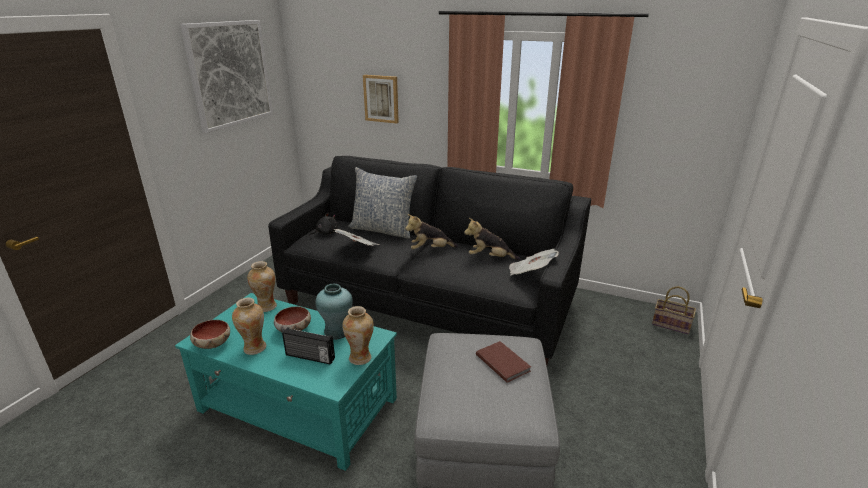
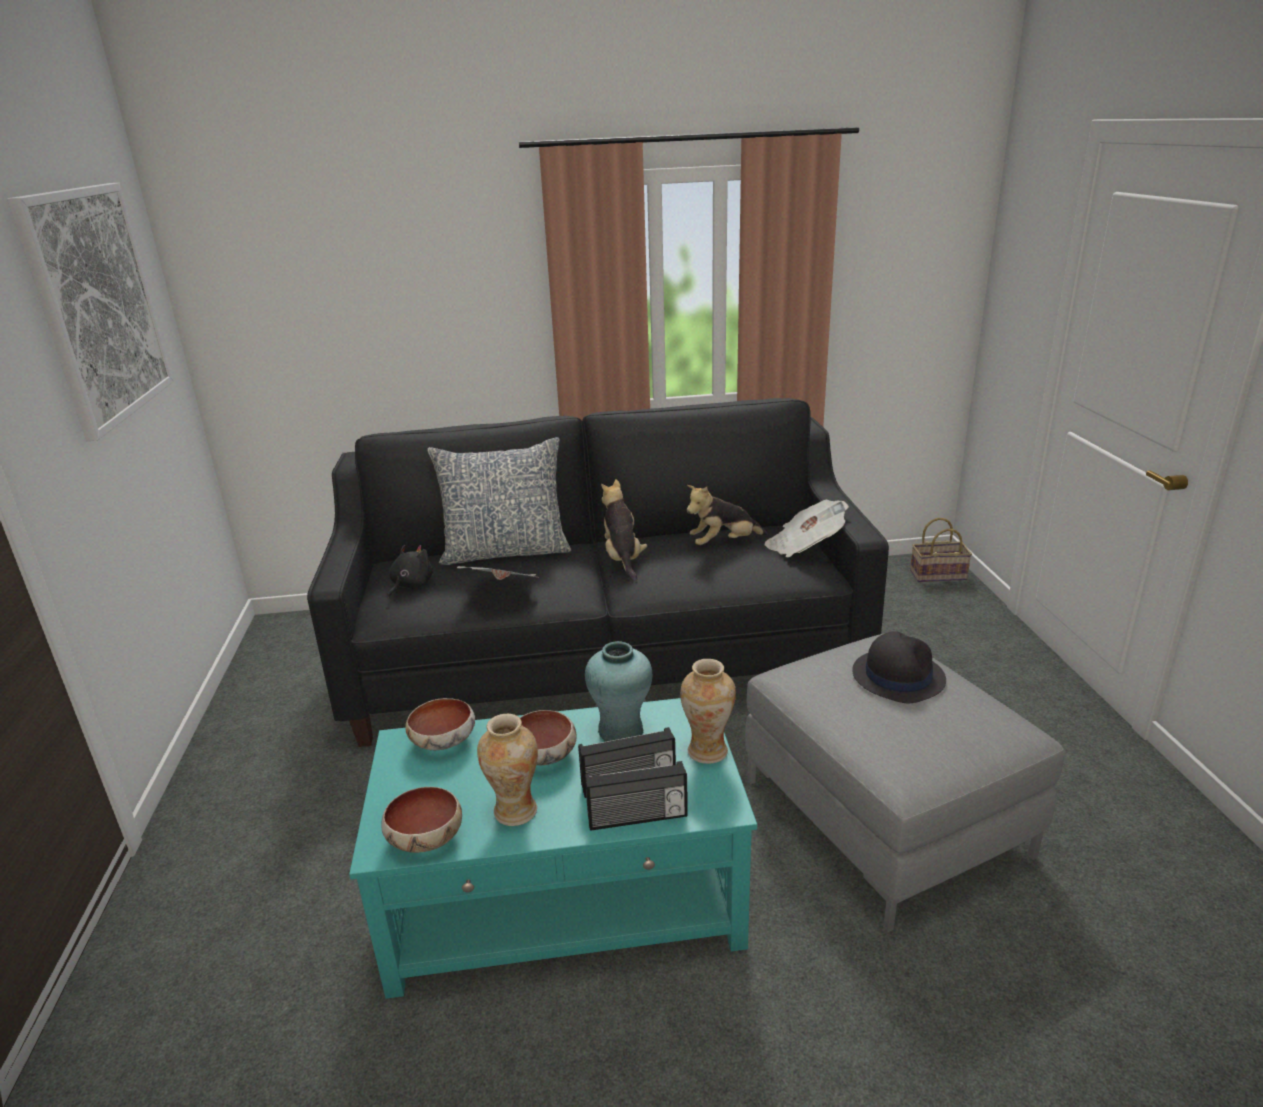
camera: 30 degrees left, 0 degrees up
(266, 307) = (444, 741): vase -> bowl
(294, 374) = (637, 818): none -> radio
(381, 98) = (403, 316): picture -> none
(430, 250) = (622, 559): plush toy -> plush toy turned 120 degrees clockwise
(503, 362) = (898, 676): brown book -> black hat

